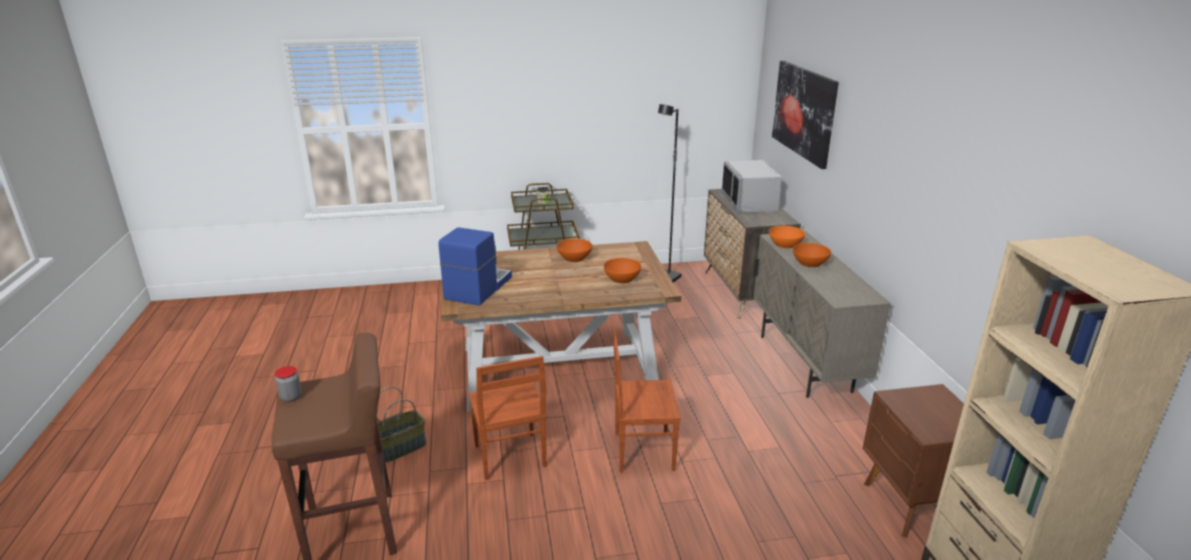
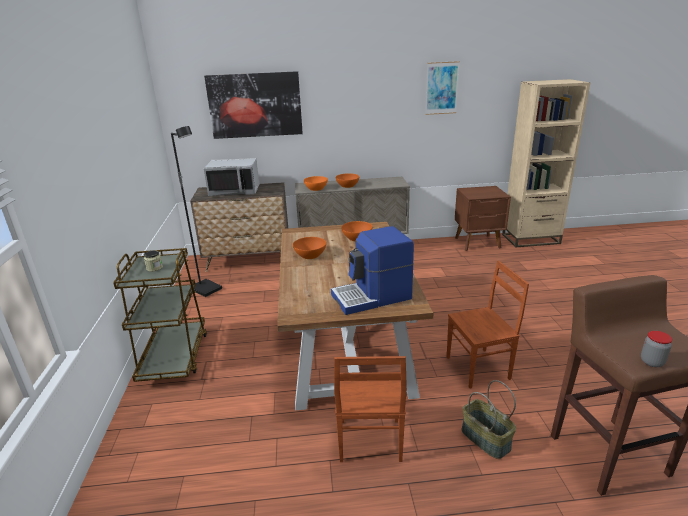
camera: 85 degrees left, 0 degrees up
(477, 288) = (372, 297): coffee machine -> coffee machine turned 45 degrees counterclockwise
(642, 450) = (455, 310): brown chair -> brown chair (369, 441)
(969, 180) = (441, 88): none -> picture

